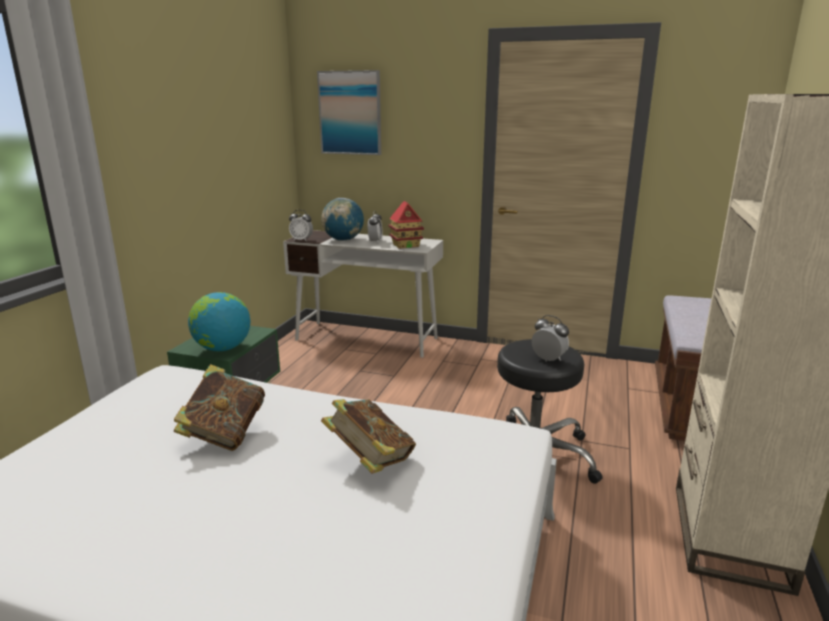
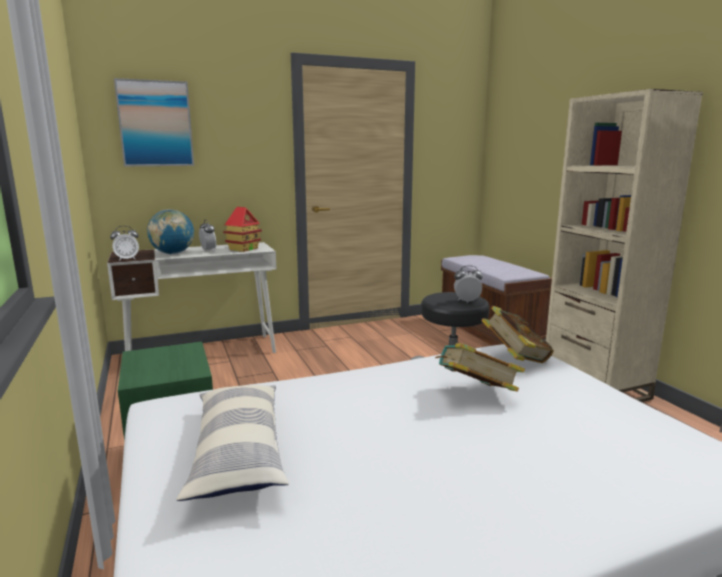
camera: 40 degrees left, 5 degrees down
(137, 425) = (238, 452): none -> pillow
(222, 348) = (181, 369): globe -> none
(224, 434) = (338, 423): book -> book (515, 359)

